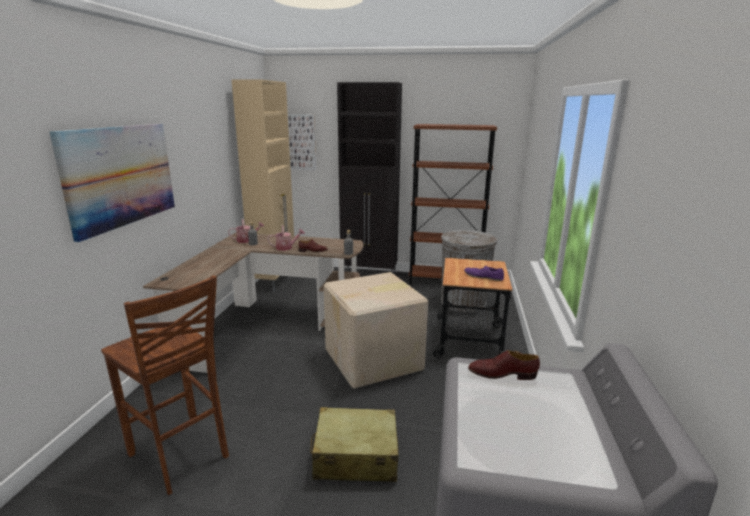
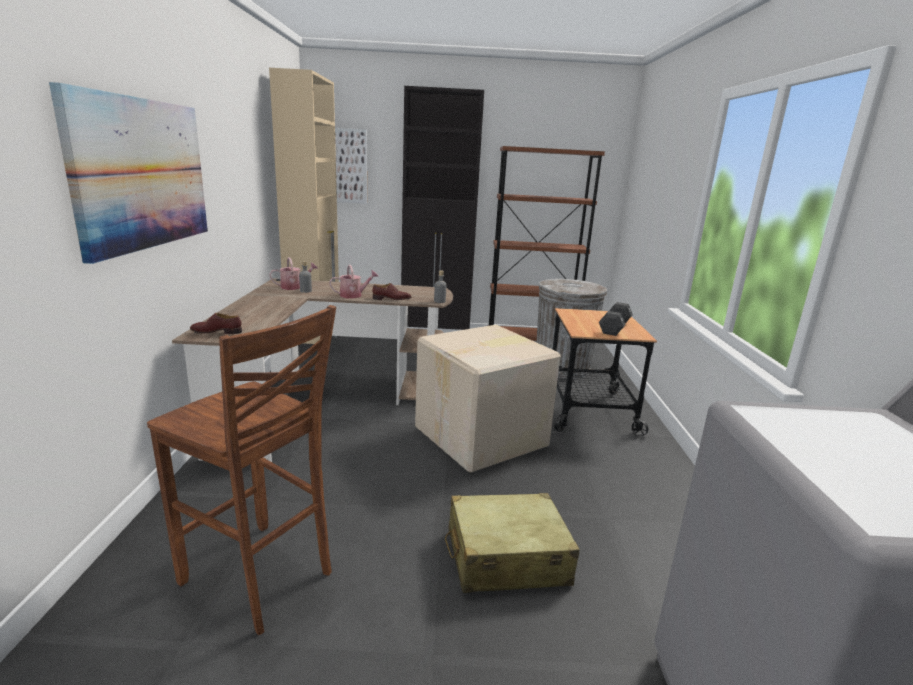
camera: 10 degrees left, 0 degrees up
(483, 277) = (614, 328): purple shoe -> black dumbbell
(502, 374) = (800, 417): brown shoe -> brown shoe (216, 332)

